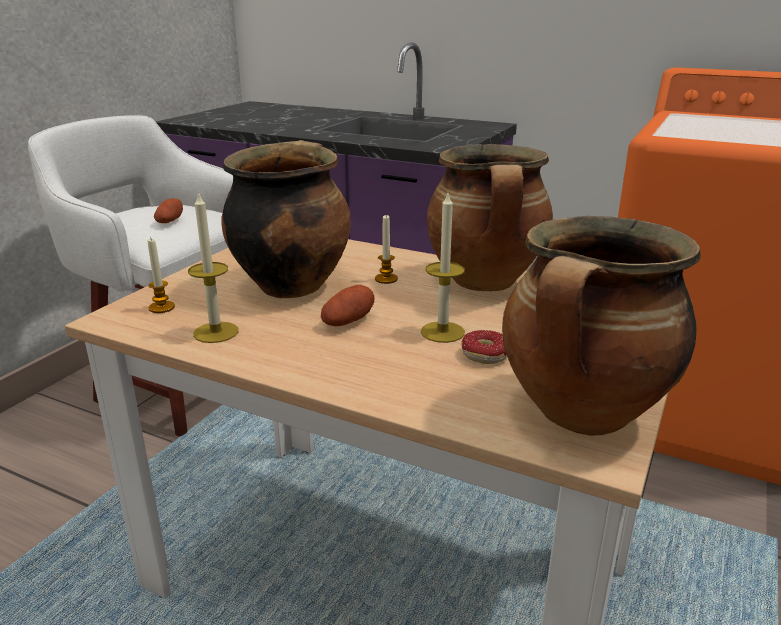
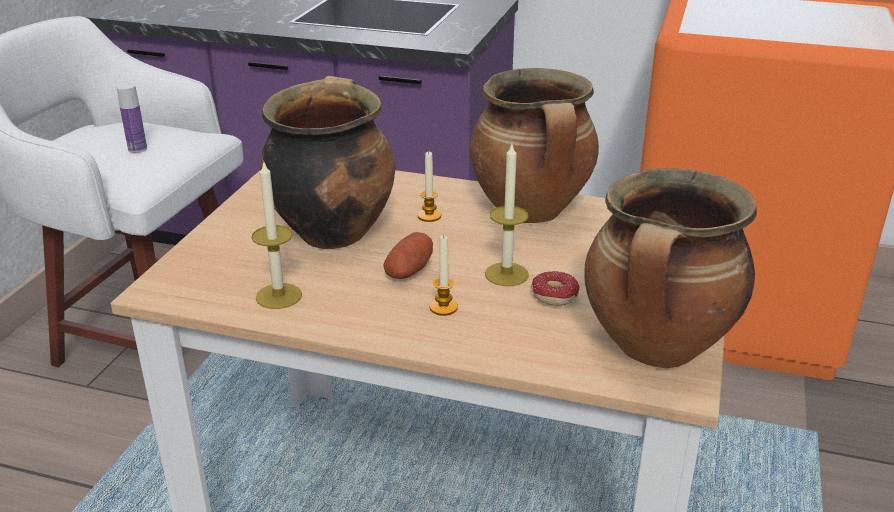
camera: 10 degrees left, 5 degrees up
(162, 308) = (206, 272): candle -> candle (443, 307)
(170, 221) = (137, 149): potato -> bottle

